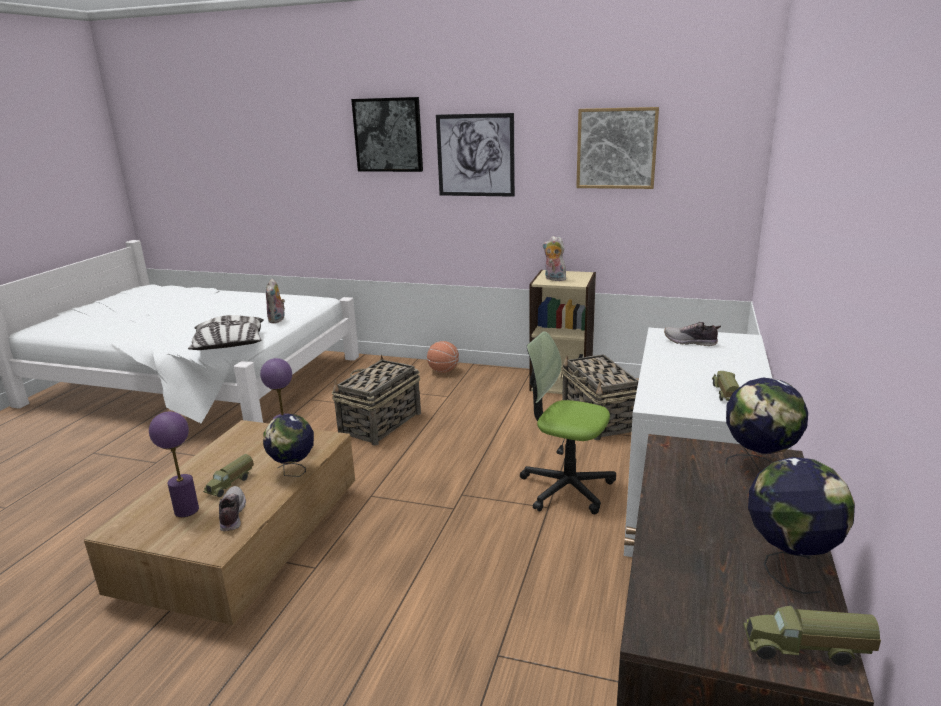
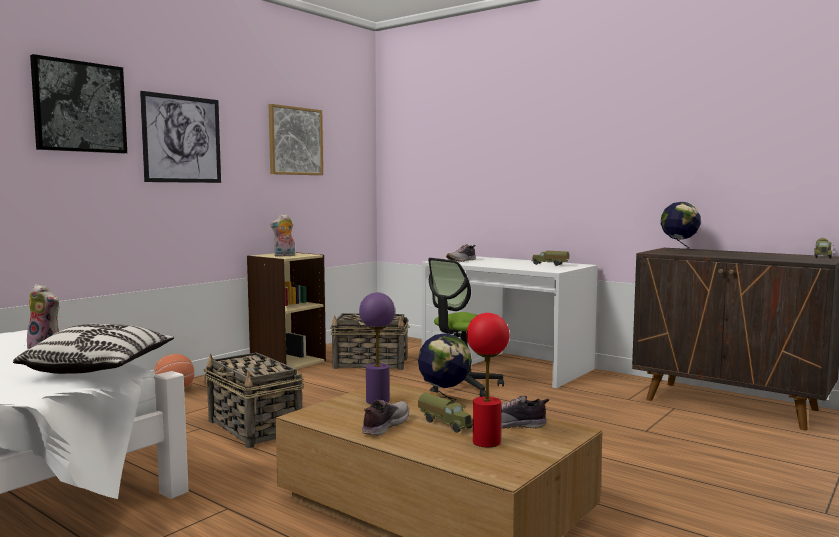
camera: 70 degrees left, 15 degrees down
(186, 510) = (486, 442): purple table lamp -> red table lamp
(223, 461) = (384, 426): none -> shoe
(789, 566) = (766, 254): globe -> none

